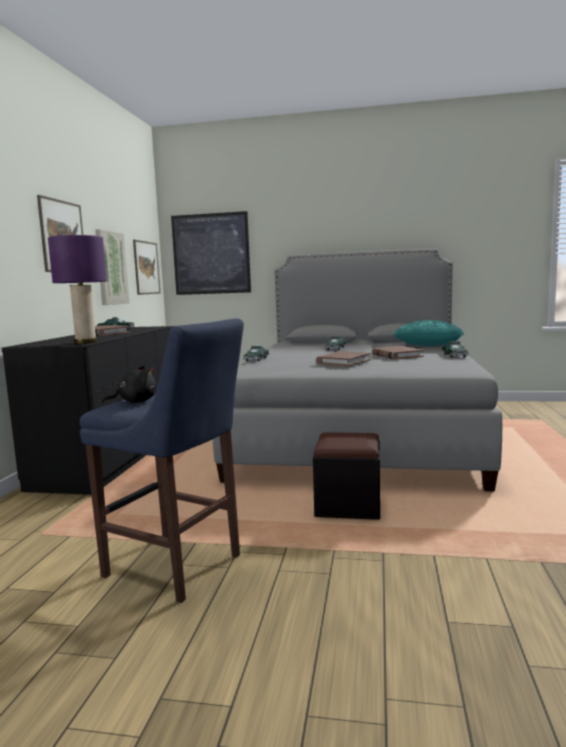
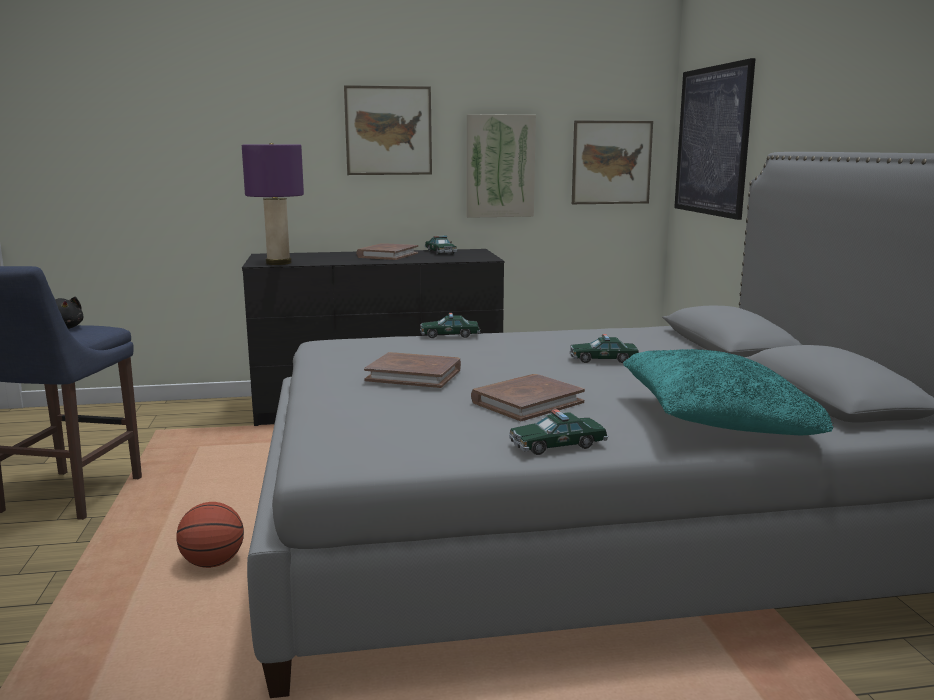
camera: 70 degrees right, 5 degrees up
(348, 505) = (213, 563): black ottoman -> basketball

